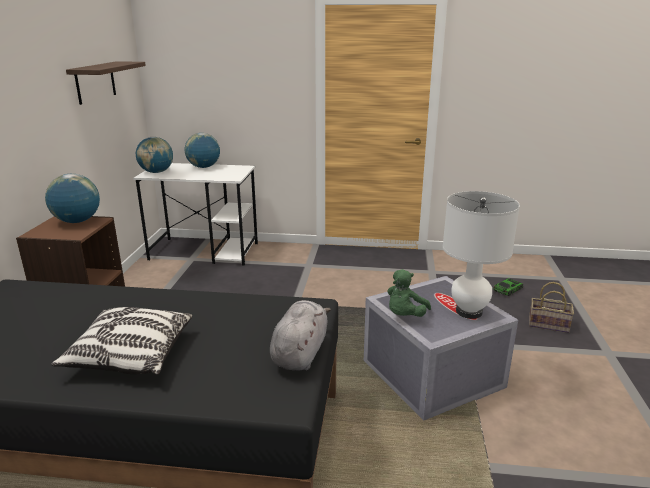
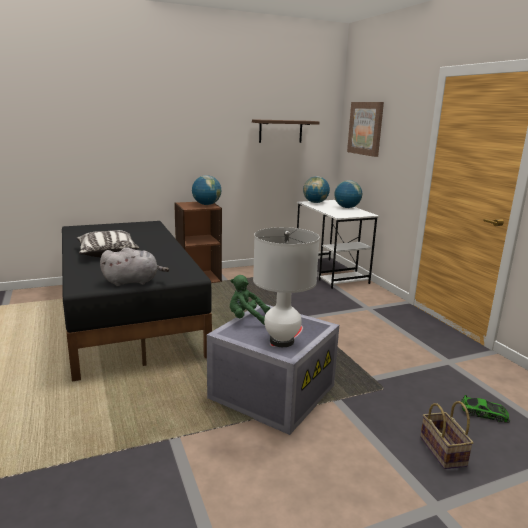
camera: 60 degrees right, 5 degrees down
(198, 65) = (365, 128): none -> picture

